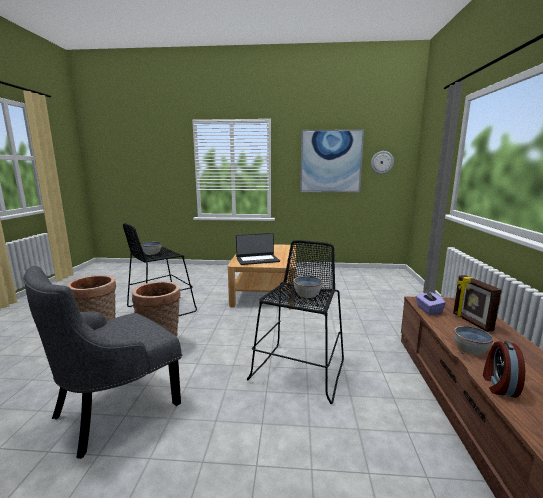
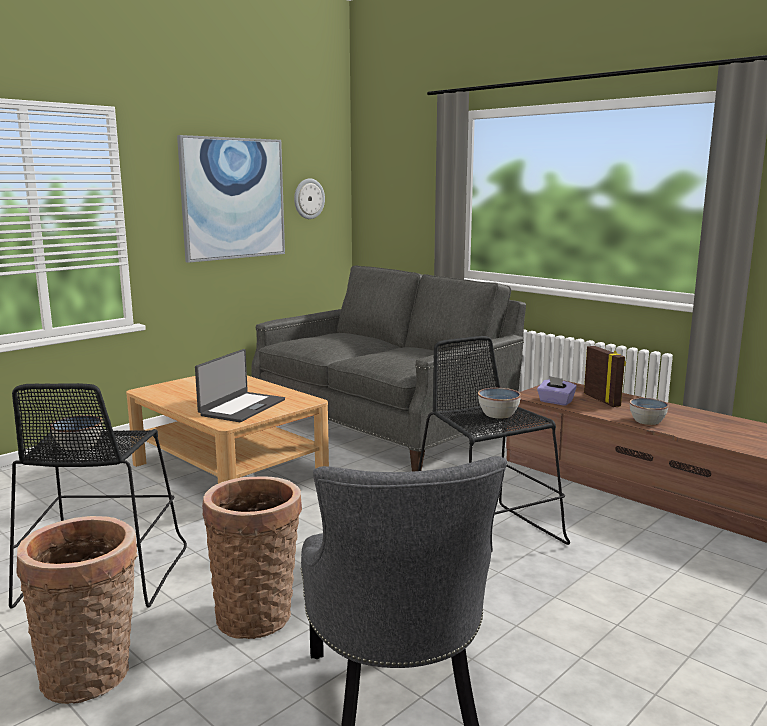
camera: 50 degrees left, 0 degrees up
(371, 295) = (384, 423): none -> grey sofa
(471, 322) = (602, 400): picture frame -> picture frame turned 135 degrees counterclockwise
(498, 385) = (707, 437): alarm clock -> none

